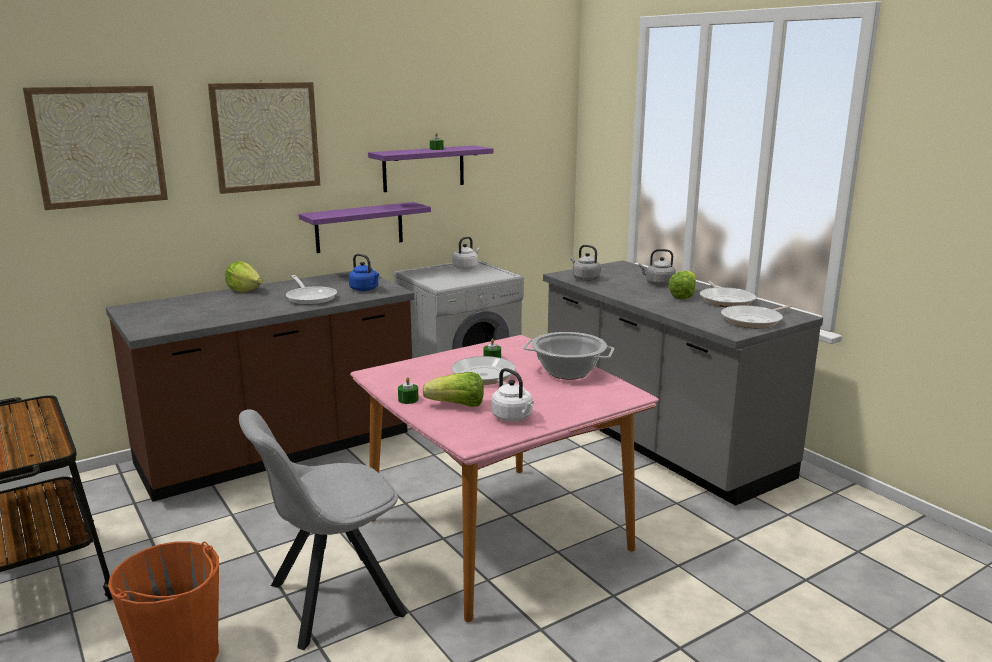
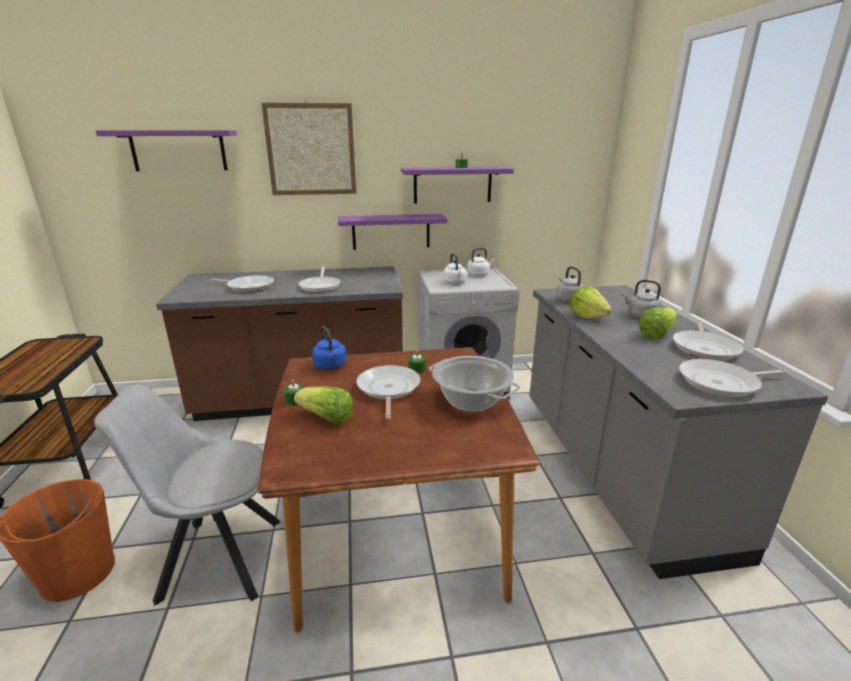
camera: 25 degrees right, 5 degrees up
(99, 145) = (178, 150): picture -> purple shelf
(220, 309) = (248, 287): none -> frying pan
(244, 290) = (287, 273): lettuce -> lettuce (587, 316)
(365, 289) = (369, 284): blue kettle -> blue kettle (331, 366)
(498, 535) = (395, 534): pink dining table -> brown dining table
(513, 418) = (358, 448): white kettle -> white kettle (454, 282)

